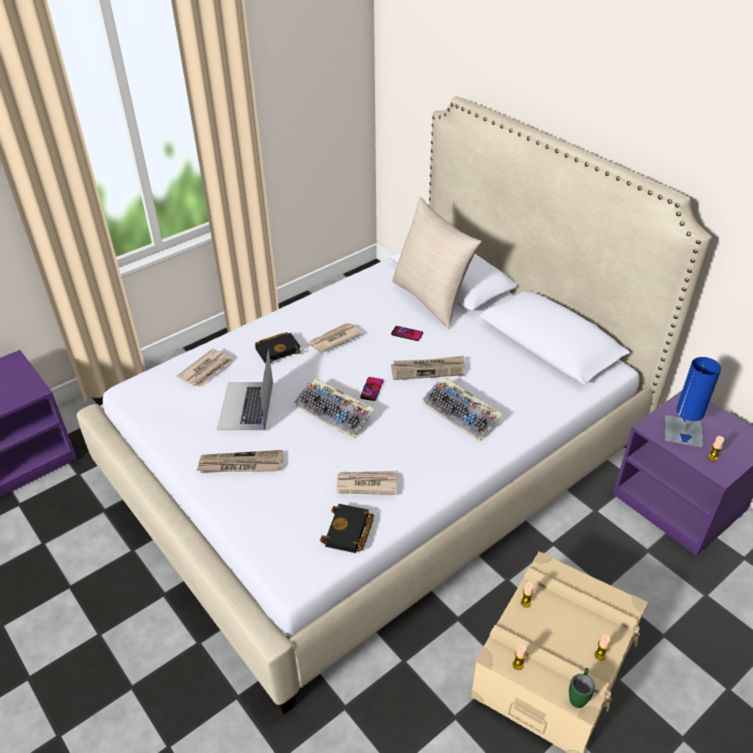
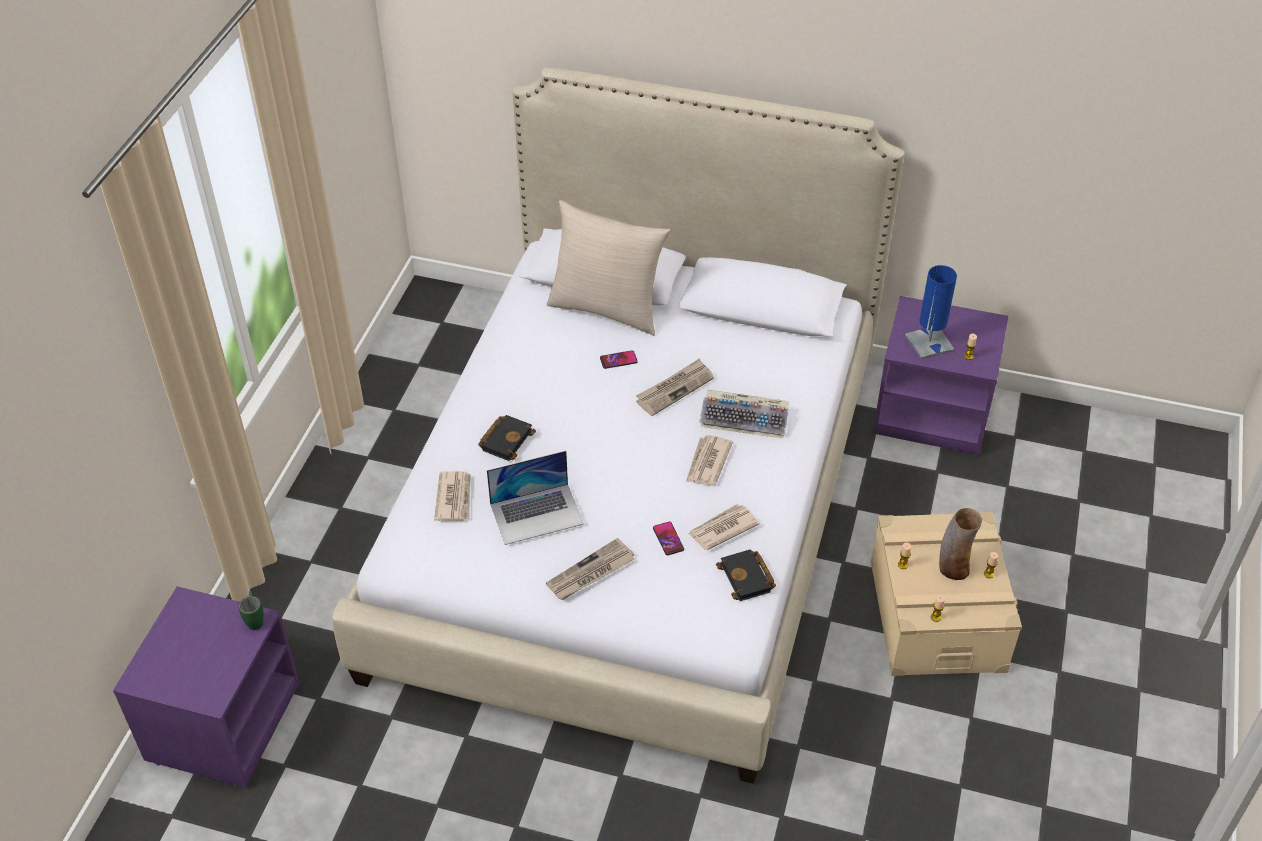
camera: 35 degrees left, 5 degrees up
(246, 405) = (537, 513): laptop -> laptop turned 75 degrees counterclockwise
(334, 339) = (552, 401): newspaper -> newspaper (707, 463)
(335, 413) = (629, 477): keyboard -> none
(371, 389) = (641, 436): phone -> phone (668, 539)
(569, 630) = (953, 568): none -> vase
(579, 695) = (996, 613): green mug -> green mug (255, 619)

